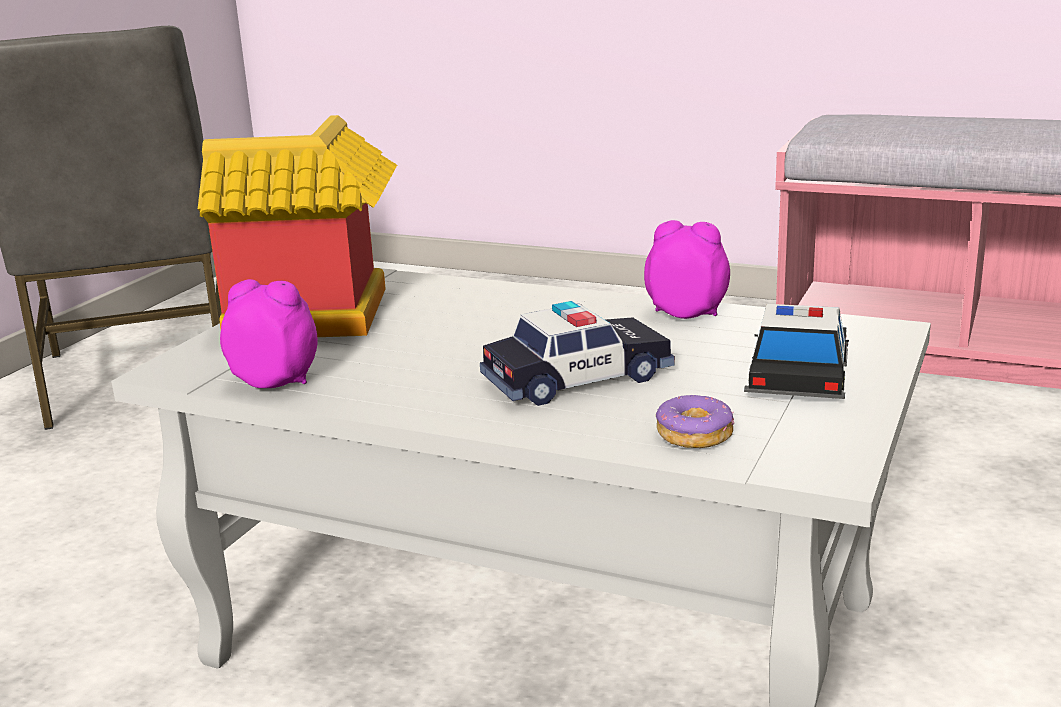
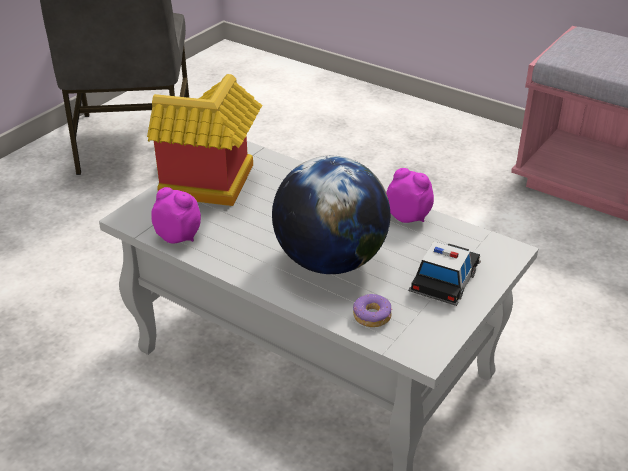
camera: 10 degrees right, 15 degrees up
(577, 378) = (330, 261): toy car -> globe

